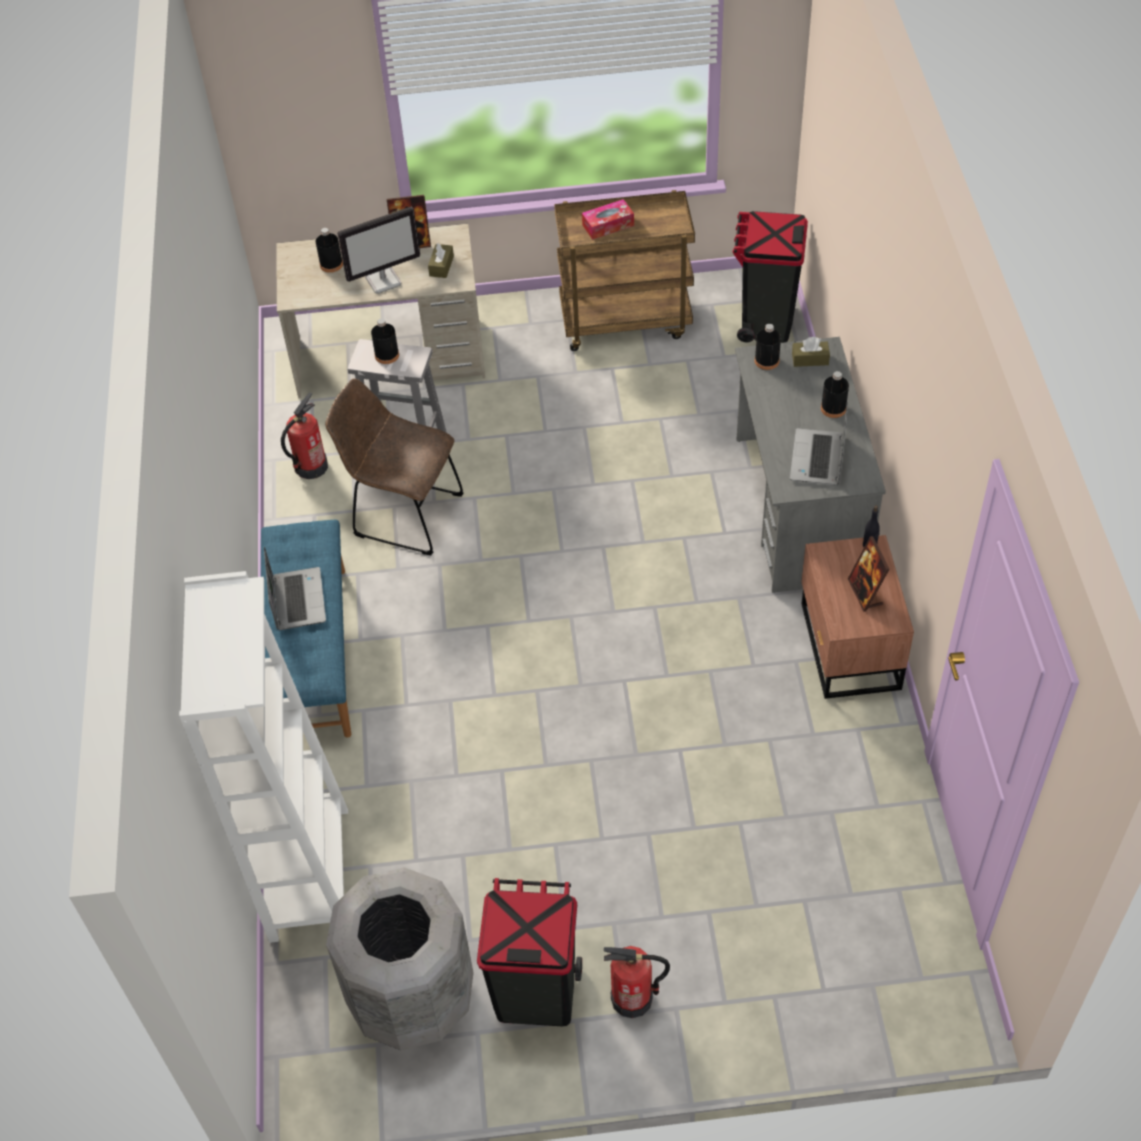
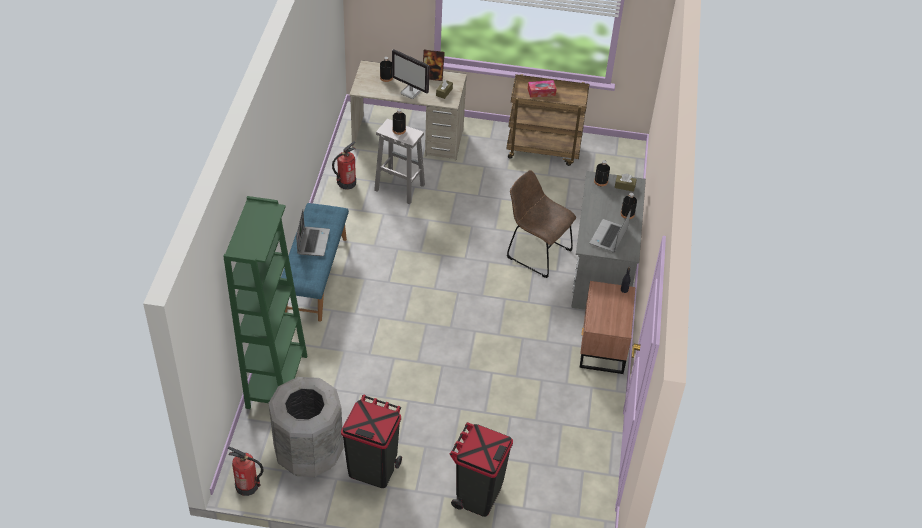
camera: 10 degrees right, 5 degrees down
(309, 874) = (277, 381): white bookcase -> green bookcase
(384, 280) = (411, 92): monitor -> monitor turned 45 degrees clockwise
(403, 514) = (387, 218): brown chair -> brown chair (536, 252)
(632, 998) = (422, 485): fire extinguisher -> fire extinguisher (247, 486)
(765, 322) = (621, 168): black trash can -> black trash can (478, 495)
(865, 593) = (612, 312): picture frame -> none

